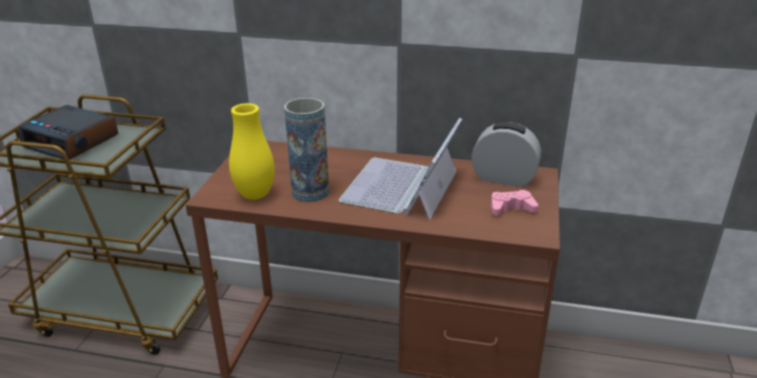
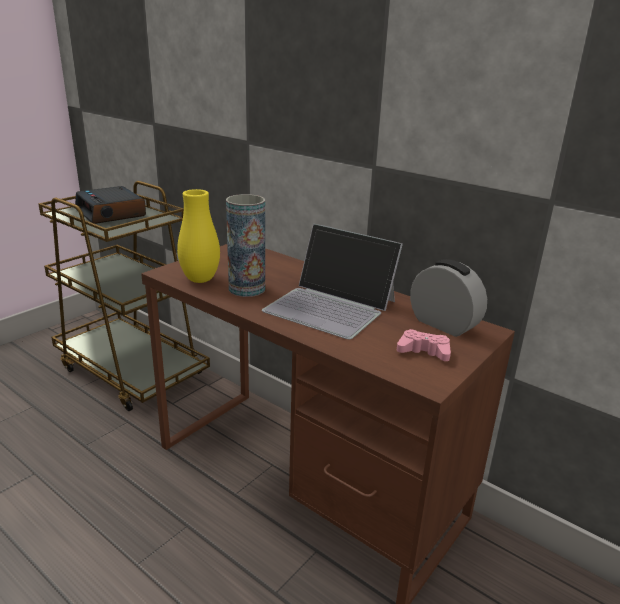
camera: 25 degrees right, 5 degrees down
(401, 187) = (331, 306): laptop -> laptop turned 105 degrees counterclockwise

